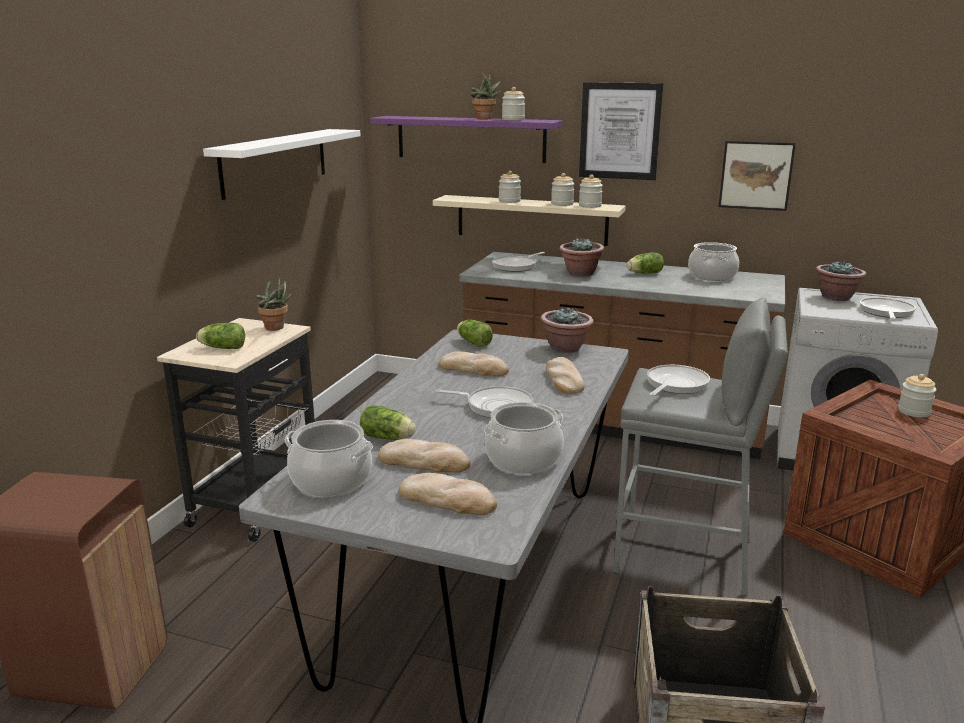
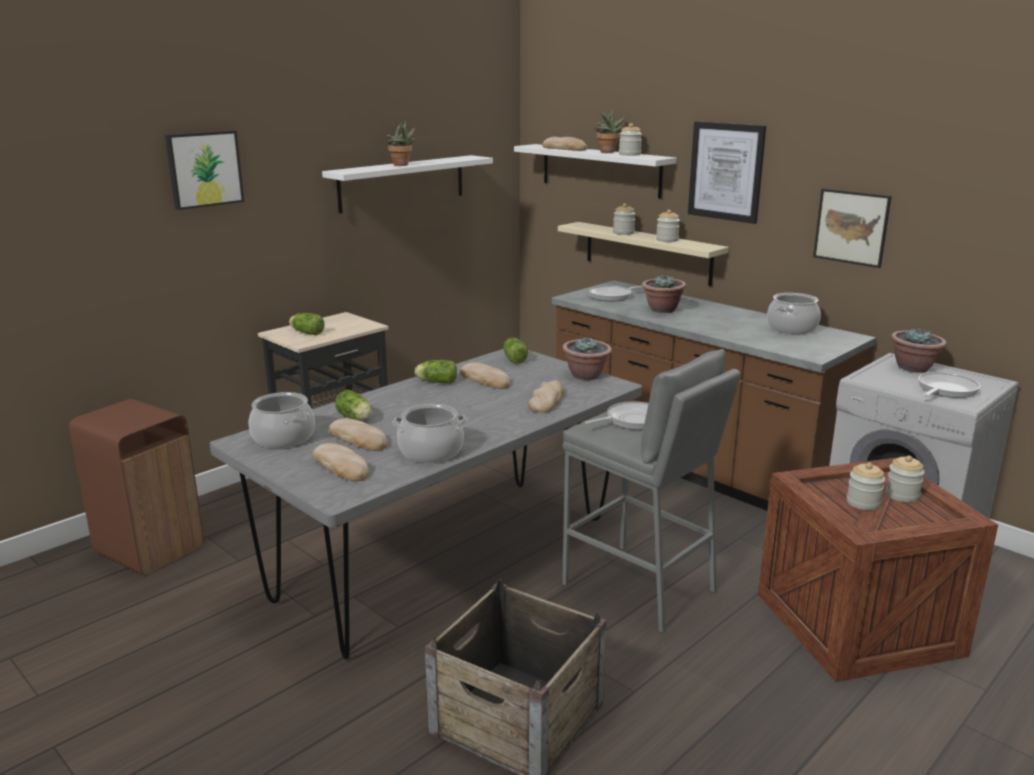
camera: 25 degrees right, 0 degrees up
(81, 147) = (204, 169): none -> picture
(277, 328) = (362, 323): potted plant -> potted plant (402, 165)
(432, 117) = (565, 148): none -> bread
(470, 139) = (600, 170): purple shelf -> white shelf
(495, 406) = (463, 410): frying pan -> none
(590, 206) = (690, 244): jar -> jar (863, 503)
(643, 273) = (724, 317): lettuce -> lettuce (436, 382)

